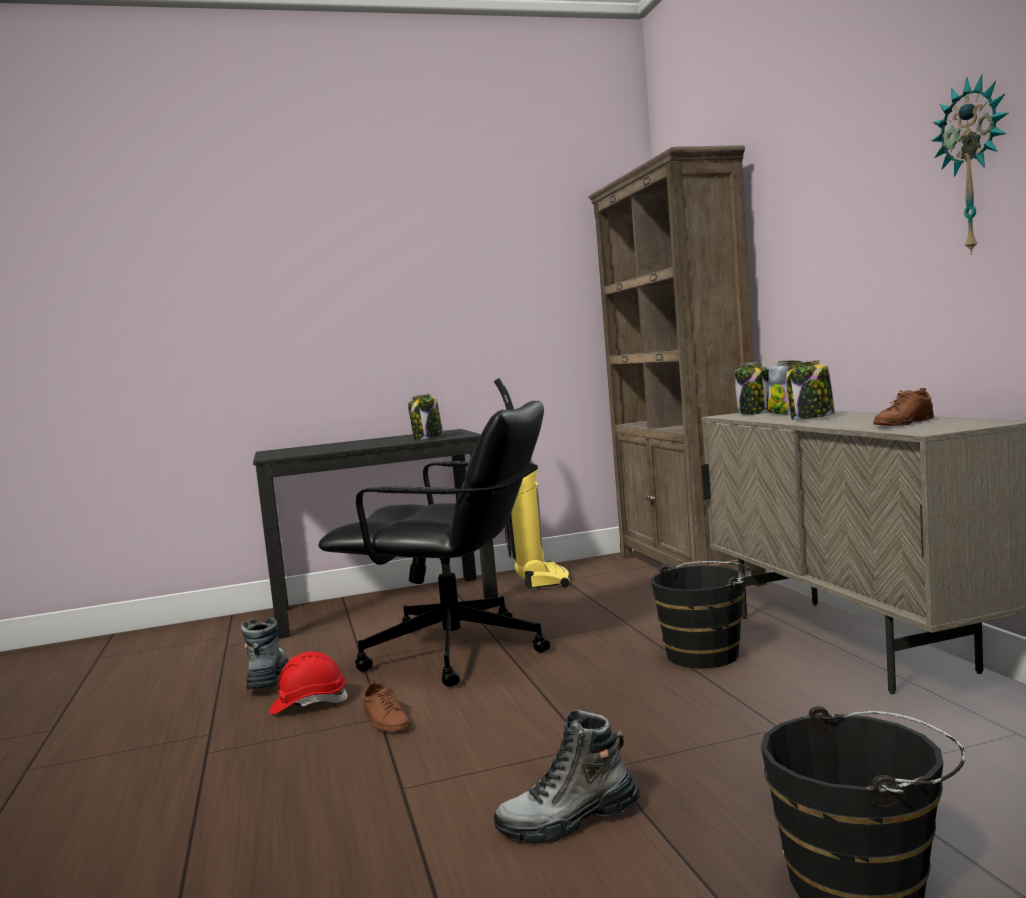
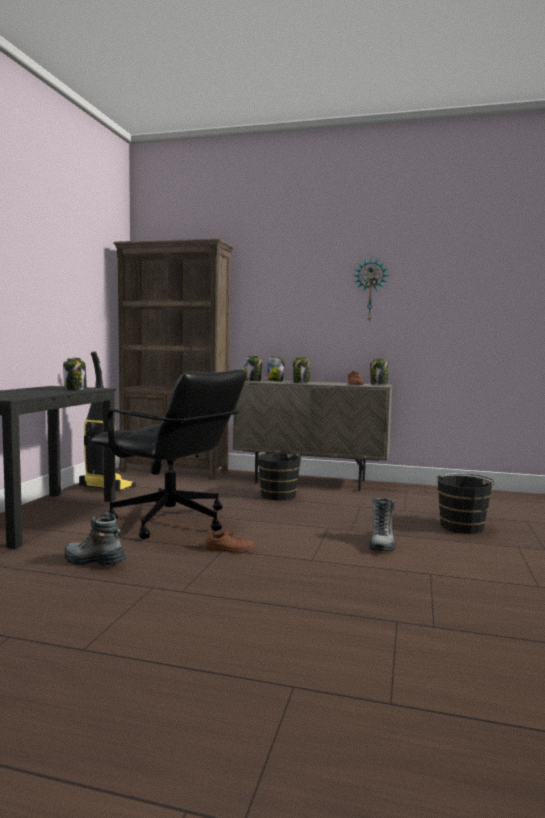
camera: 60 degrees left, 0 degrees up
(309, 704) = (165, 559): red hard hat -> none
(456, 652) = (171, 521): black office chair -> black office chair turned 75 degrees clockwise
(979, 422) = (379, 384): none -> jar

